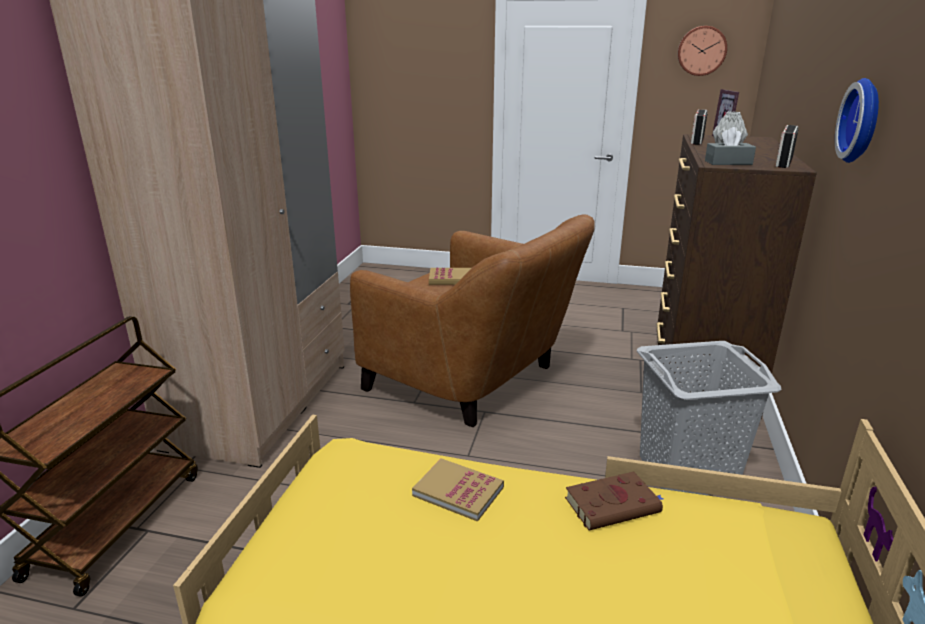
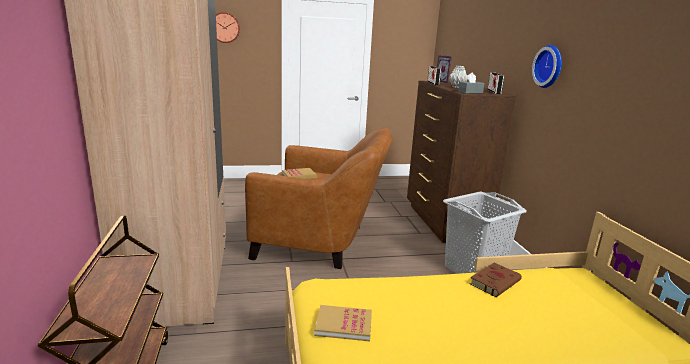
camera: 25 degrees left, 5 degrees down
(458, 491) = (411, 293): book -> book (343, 325)
(701, 50) = (404, 35): wall clock -> wall clock (224, 27)

